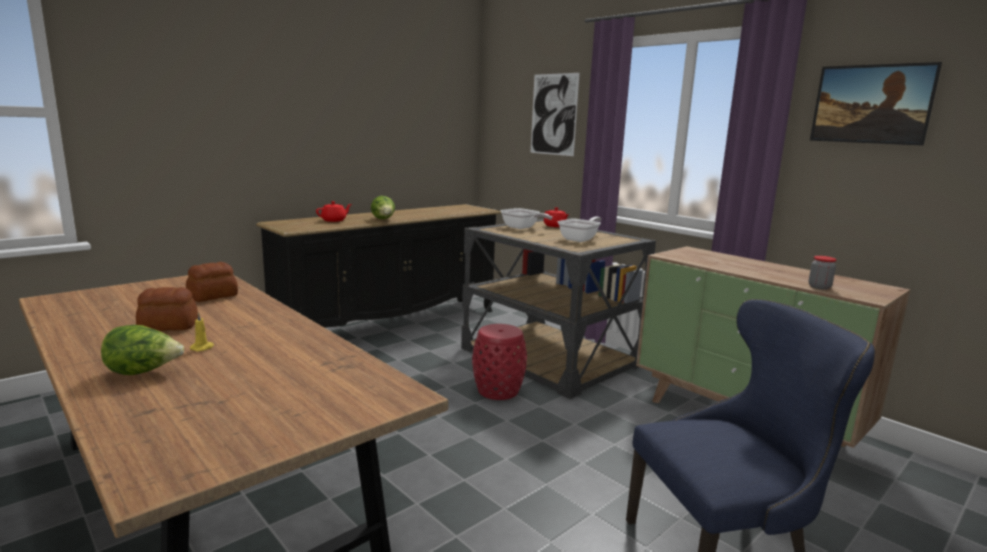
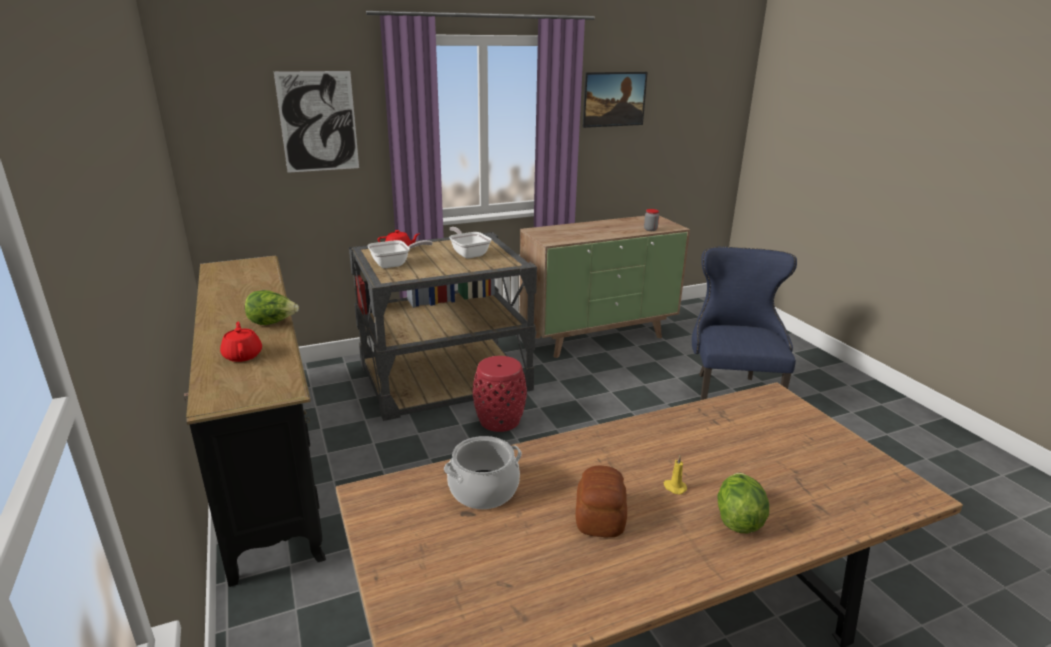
camera: 70 degrees left, 10 degrees up
(213, 296) = (483, 489): bread -> cooking pot

